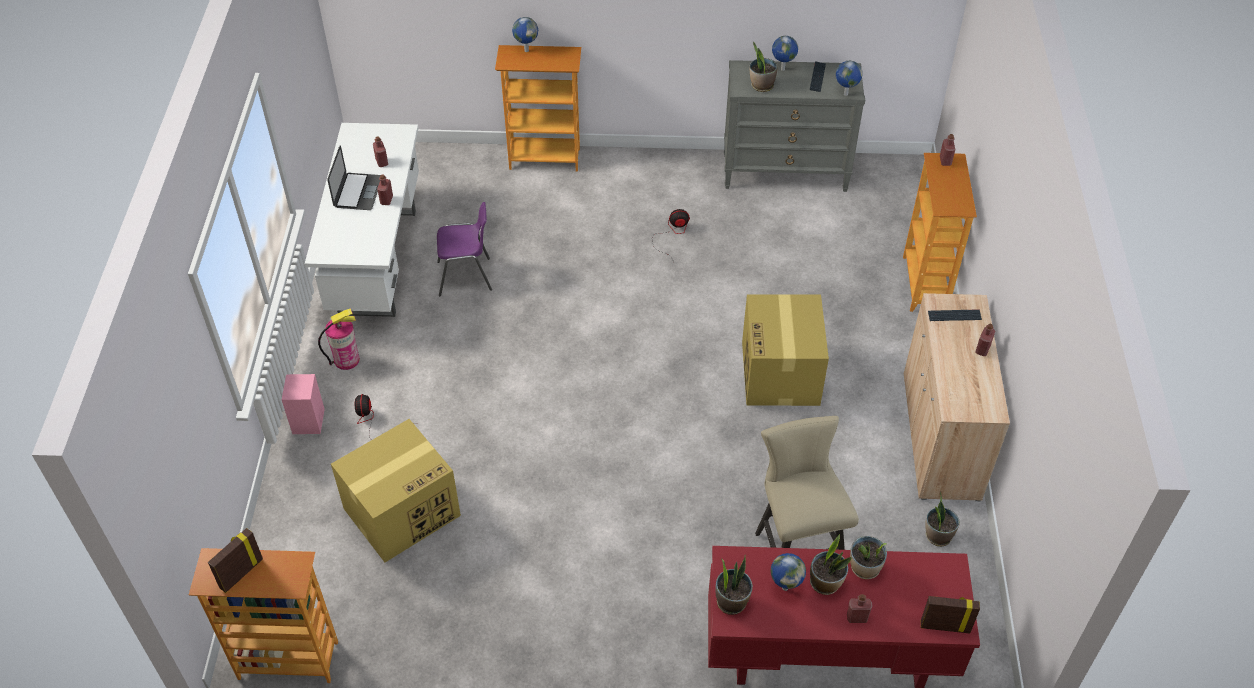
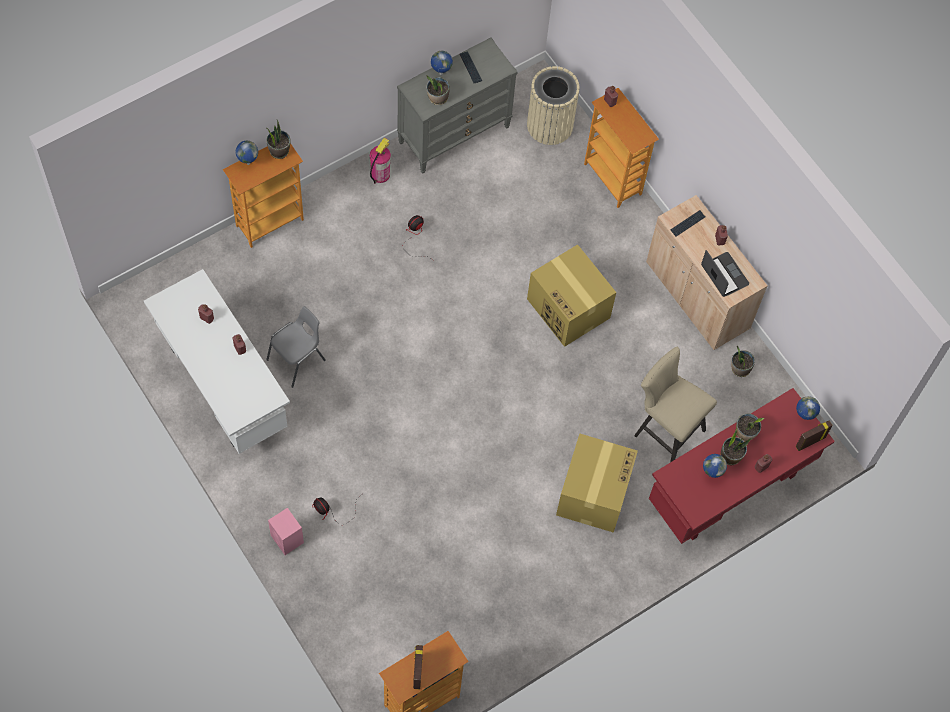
camera: 40 degrees left, 15 degrees up
(346, 359) = (271, 477): fire extinguisher -> fire extinguisher (380, 174)
(358, 192) = (212, 354): laptop -> laptop (724, 275)
(403, 511) = (407, 561): cardboard box -> cardboard box (593, 492)
(466, 276) = (298, 360): purple chair -> grey chair
(731, 601) = (688, 501): potted plant -> potted plant (279, 151)
(845, 94) = (500, 73): globe -> globe (803, 417)
(892, 209) = (550, 125): none -> beige trash can

